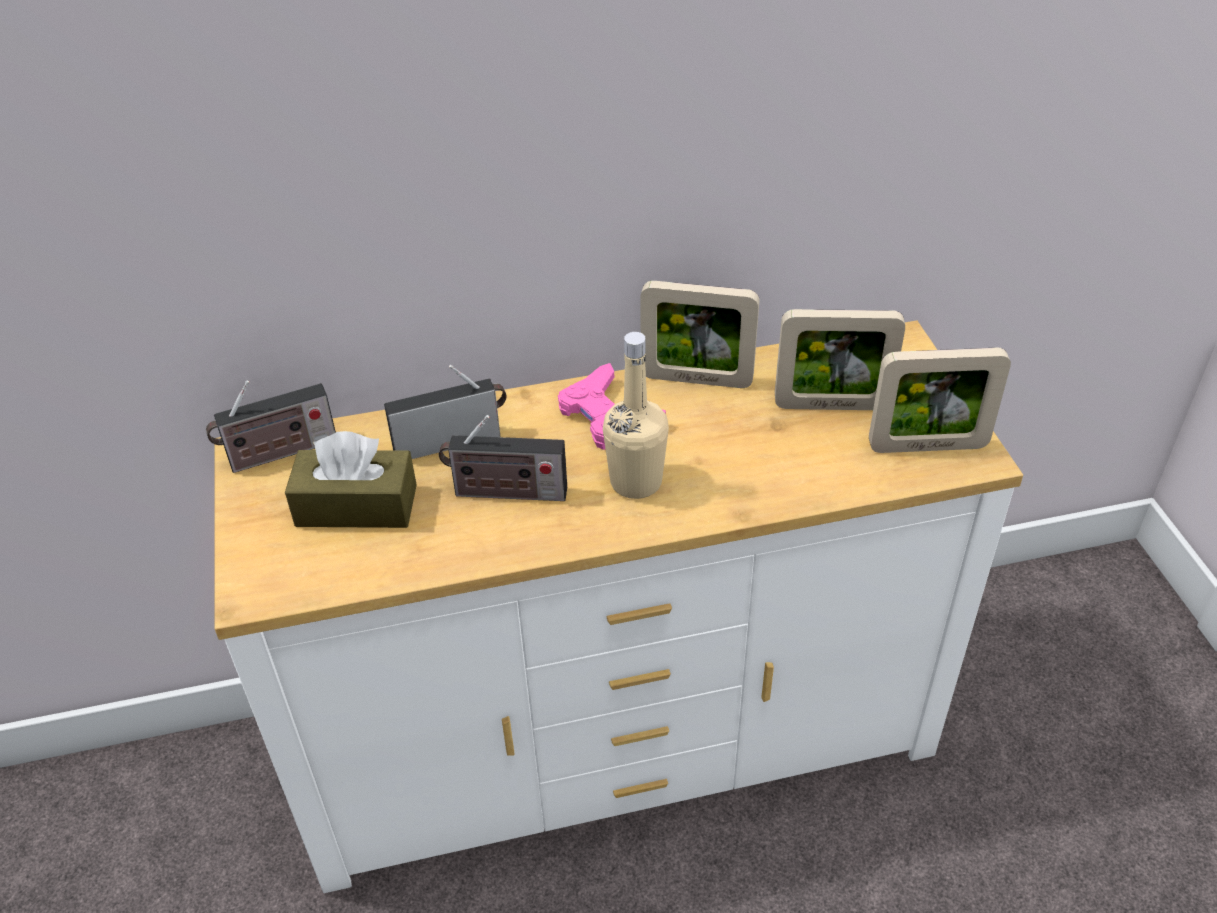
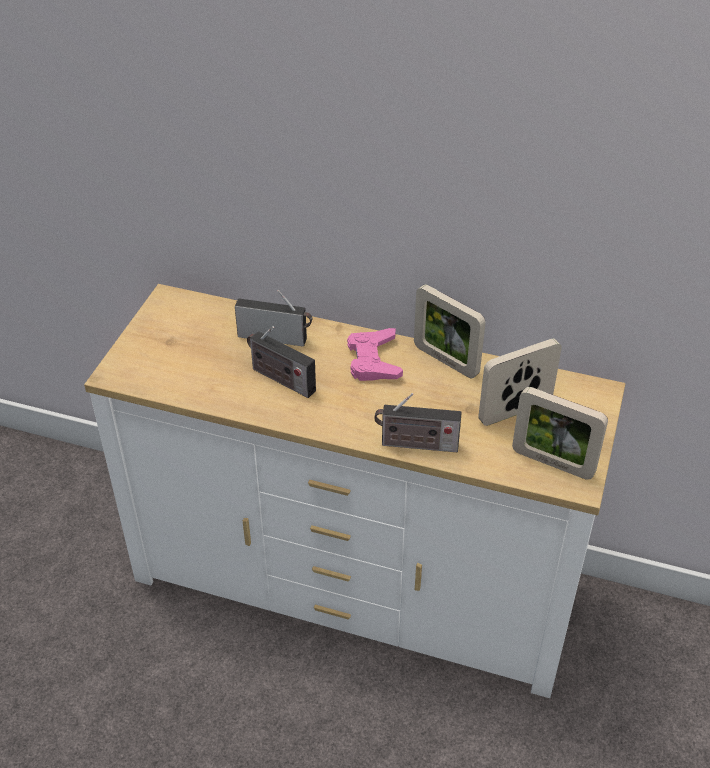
camera: 30 degrees right, 0 degrees up
(278, 454) = (182, 306): radio -> radio (415, 444)
(356, 506) = (198, 351): brown tissue box -> none
(636, 482) = (356, 405): beige bottle -> none
(831, 405) = (515, 412): picture frame -> picture frame turned 120 degrees clockwise

